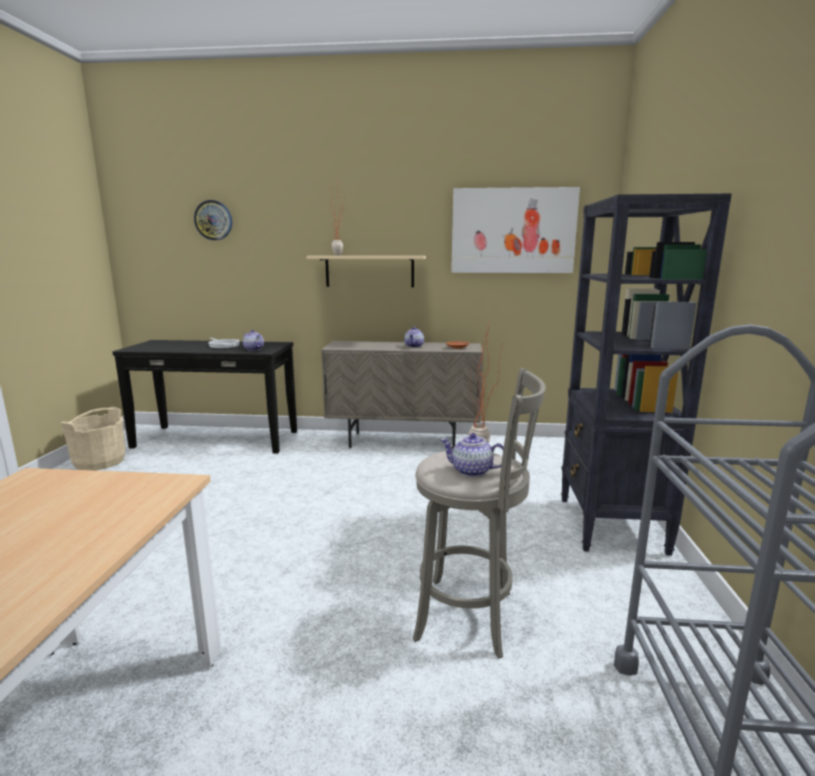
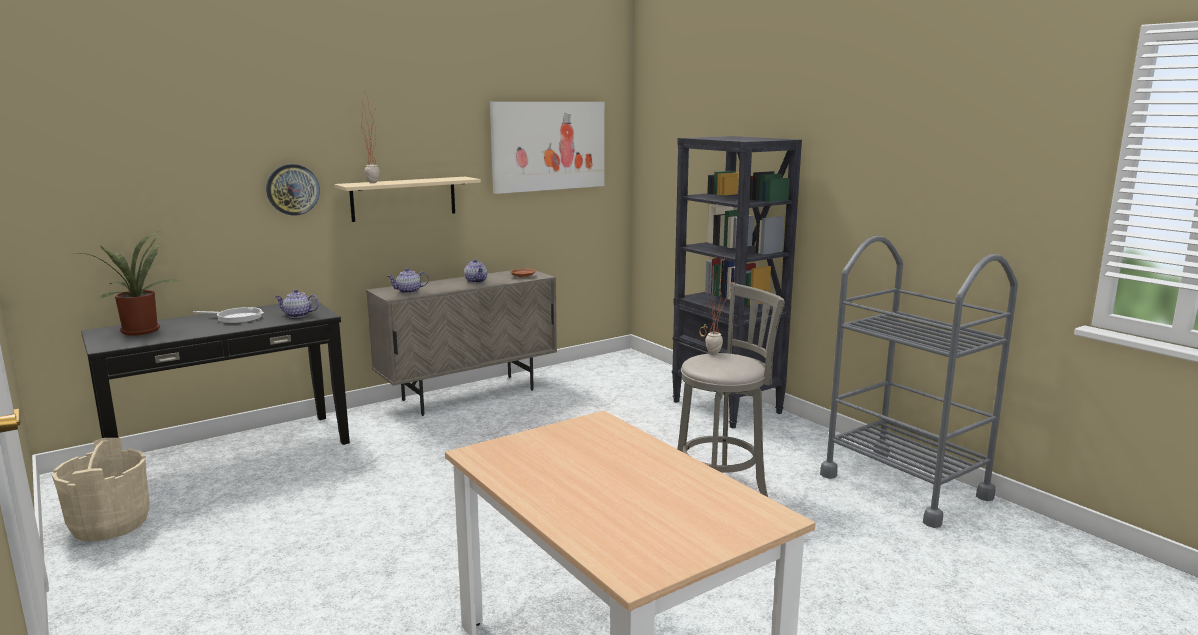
camera: 40 degrees left, 0 degrees up
(167, 344) = (140, 330): none -> potted plant
(213, 220) = (184, 143): wall clock -> wall clock (292, 189)
(471, 471) = (735, 364): teapot -> teapot (408, 291)

